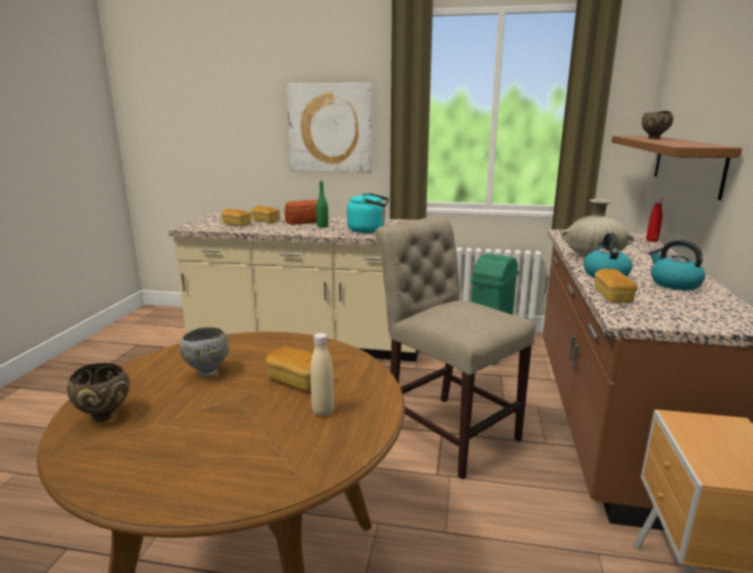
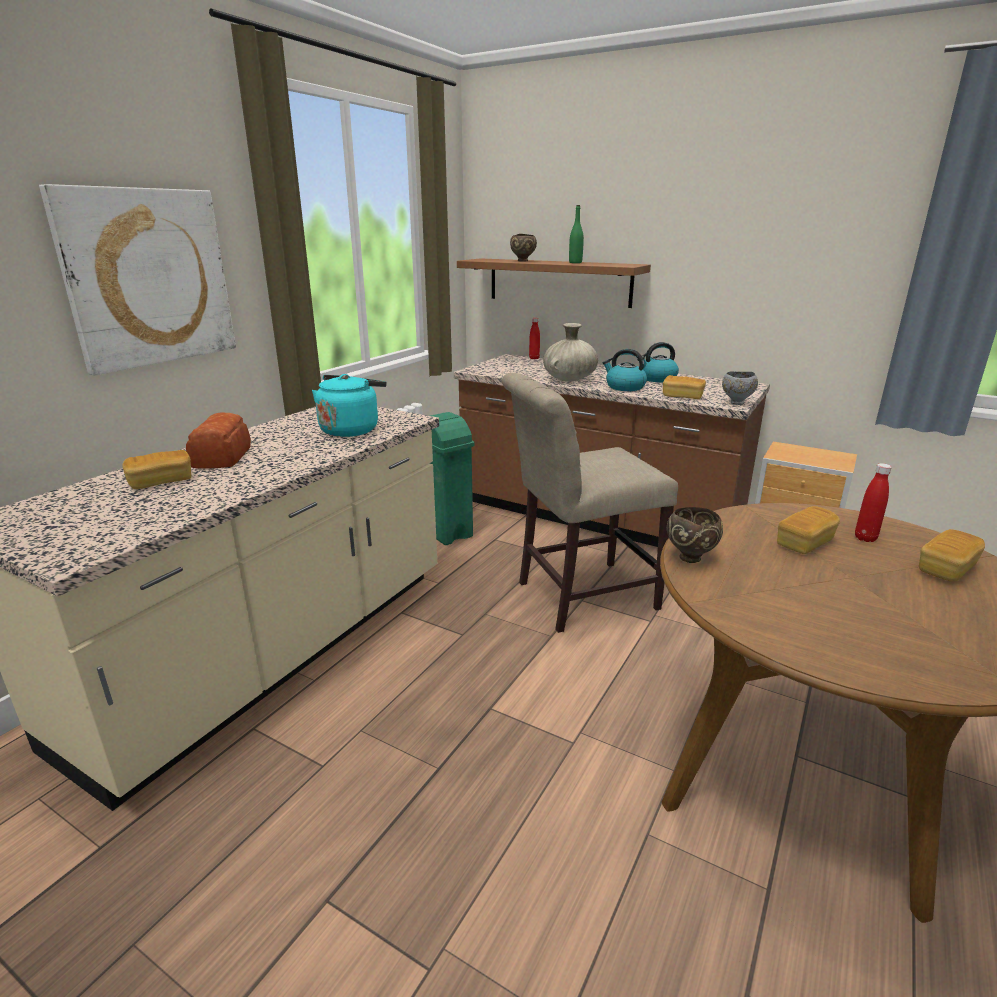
camera: 70 degrees left, 5 degrees up
(105, 416) = (919, 658): brown bowl -> brown bowl (690, 557)
(207, 372) = (789, 590): grey bowl -> grey bowl (736, 403)
(237, 224) = (144, 507): bread -> bread (946, 569)
(322, 226) = (283, 450): green bottle -> green bottle (575, 262)
(323, 411) = (865, 538): beige bottle -> red bottle

